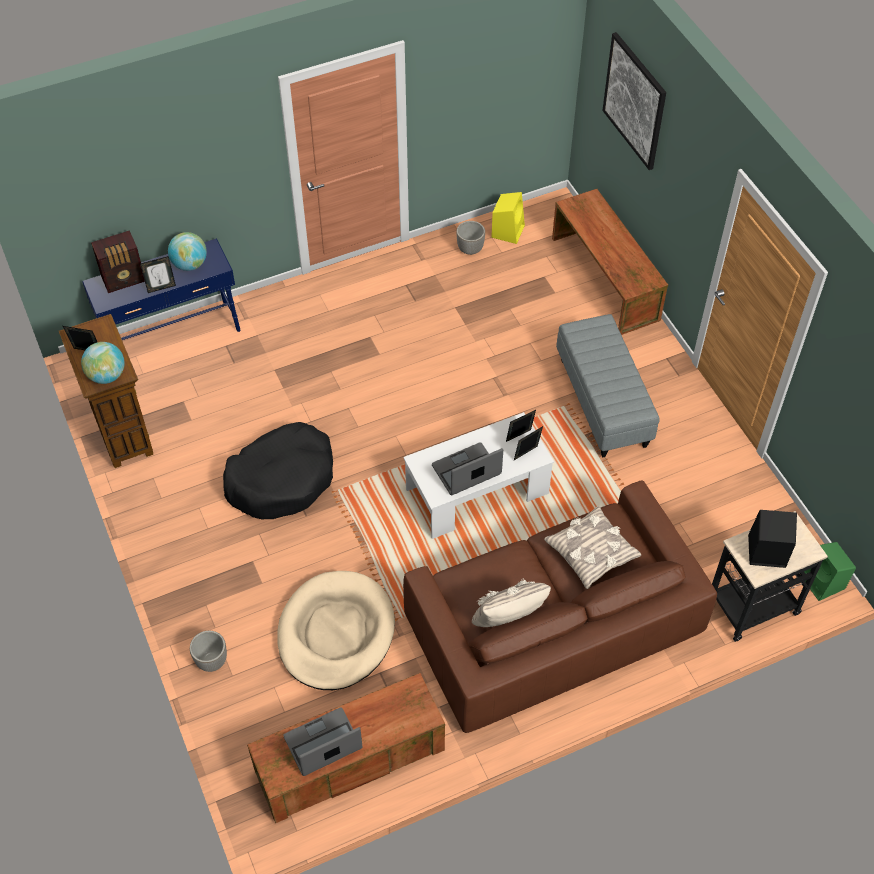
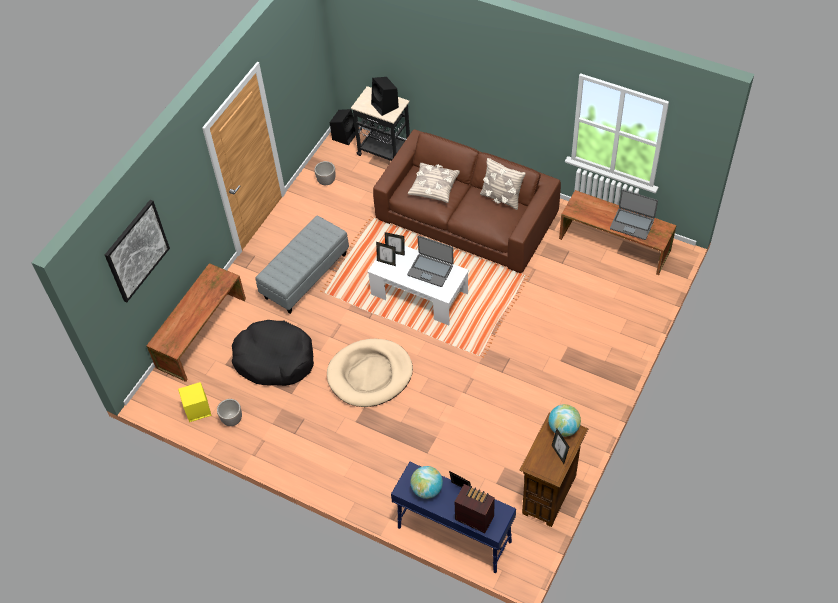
camera: 125 degrees left, 0 degrees up
(212, 661) = (629, 333): planter -> planter (326, 181)
(281, 479) = (498, 387): black dog bed -> black dog bed (274, 359)
(336, 633) = (561, 294): beige dog bed -> beige dog bed (370, 374)
(823, 583) = (344, 135): green speaker -> black speaker

